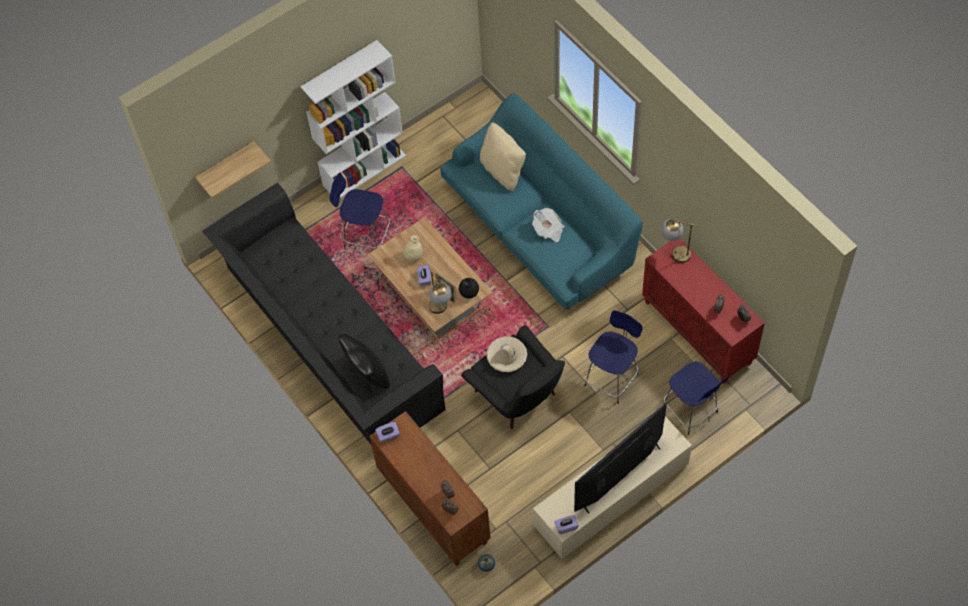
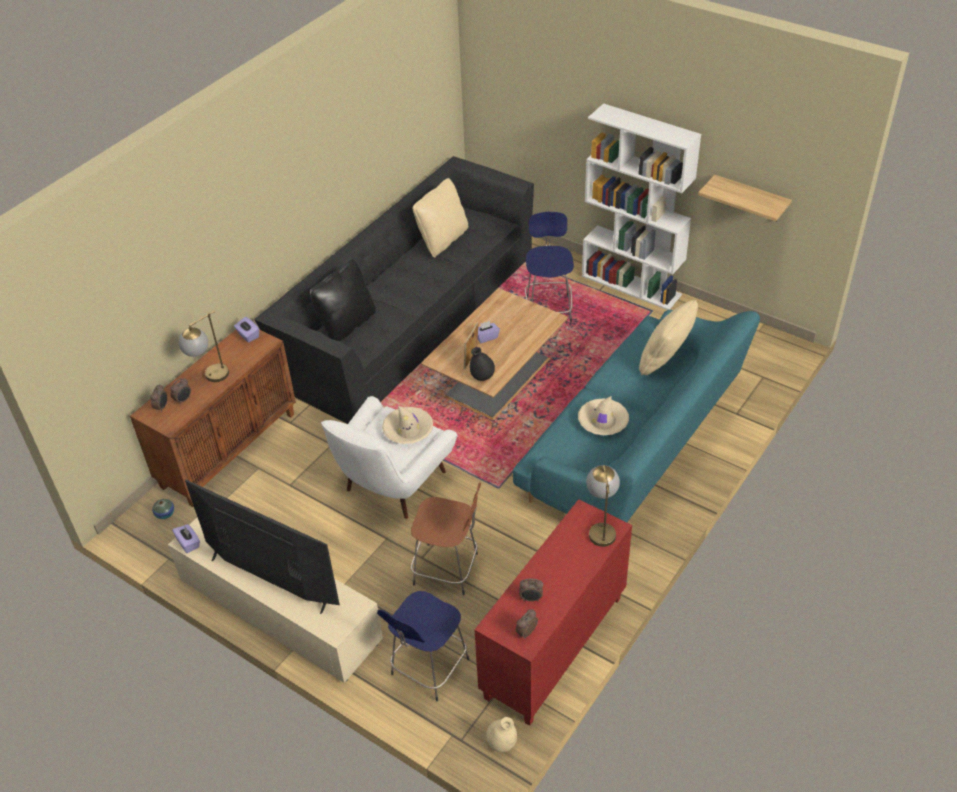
camera: 70 degrees right, 15 degrees down
(226, 166) = (512, 125): shelf -> shelf (750, 199)
(287, 277) = (442, 240): none -> beige pillow
(414, 257) = (511, 322): beige vase -> beige vase (502, 743)
(441, 311) = (449, 361): table lamp -> table lamp (210, 378)
(518, 396) = (392, 485): black armchair -> white armchair
(548, 230) = (603, 421): newspaper -> beige hat
(612, 378) = (448, 569): blue stool -> brown stool

